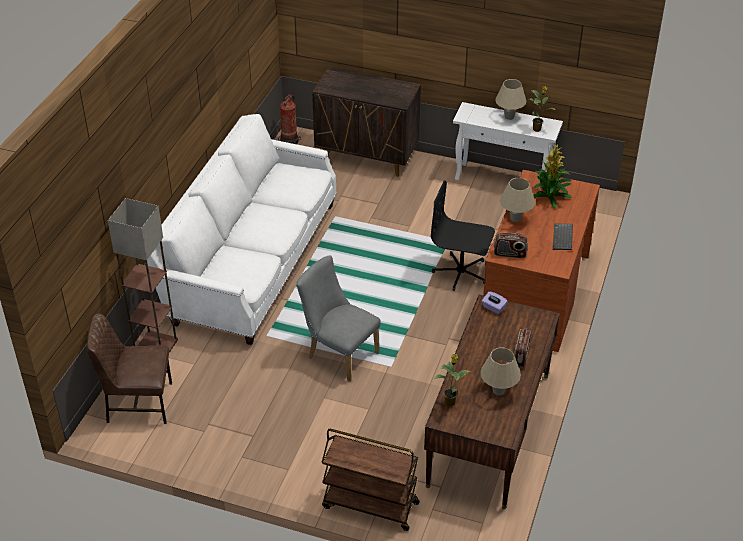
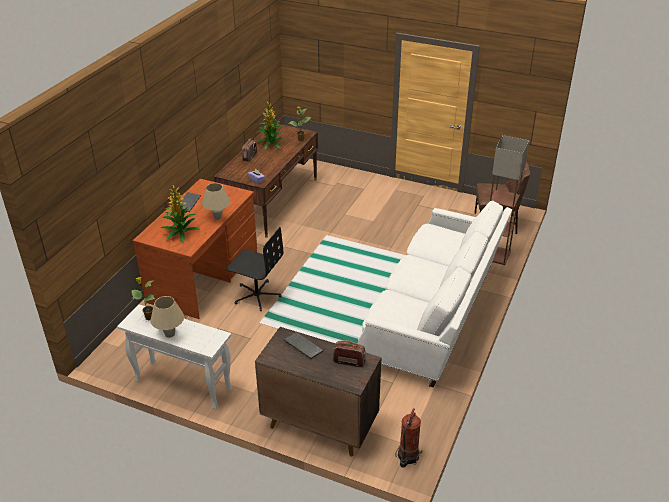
camera: 175 degrees left, 5 degrees down
(338, 353) = (362, 244): grey chair -> none
(369, 505) = (349, 174): brown cart -> none
(382, 95) = (302, 346): none -> keyboard
(498, 391) = (270, 143): beige table lamp -> potted plant
(510, 254) = (233, 194): radio -> radio (349, 361)

